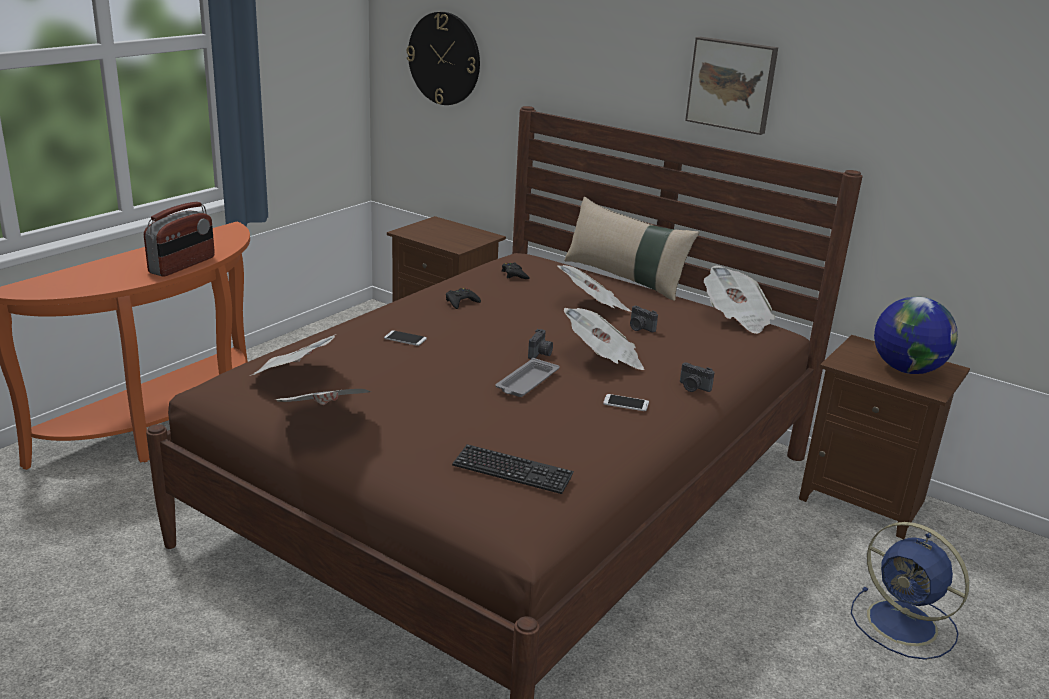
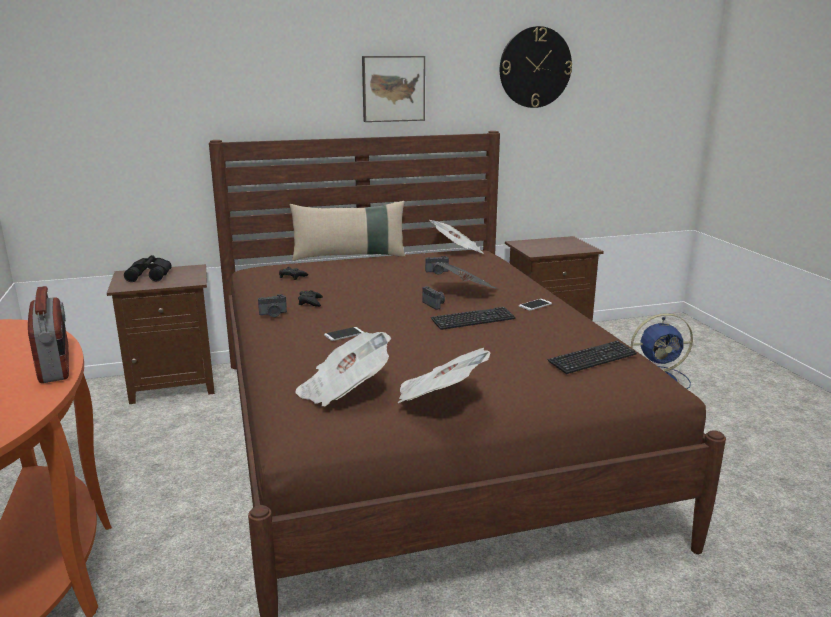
camera: 50 degrees left, 5 degrees down
(444, 58) = (96, 114): wall clock -> wall clock (535, 67)
(445, 229) = (150, 275): none -> black binoculars
(526, 383) = (473, 320): grey tray -> keyboard
(593, 307) = (386, 273): newspaper -> none
(693, 388) = (533, 286): camera -> camera (273, 314)
(906, 369) = (560, 245): globe -> none

